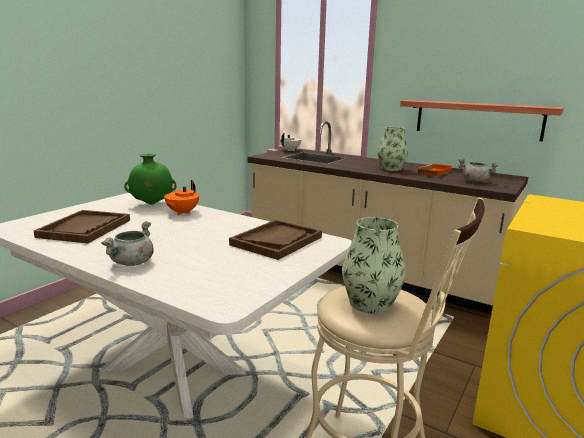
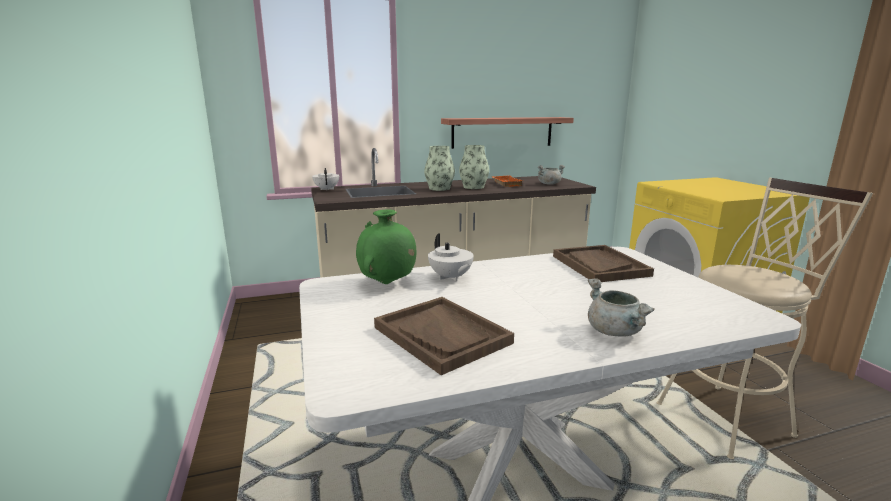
camera: 50 degrees left, 0 degrees up
(182, 212) = (450, 277): orange teapot -> white teapot
(370, 303) = (756, 276): vase -> vase (439, 188)

